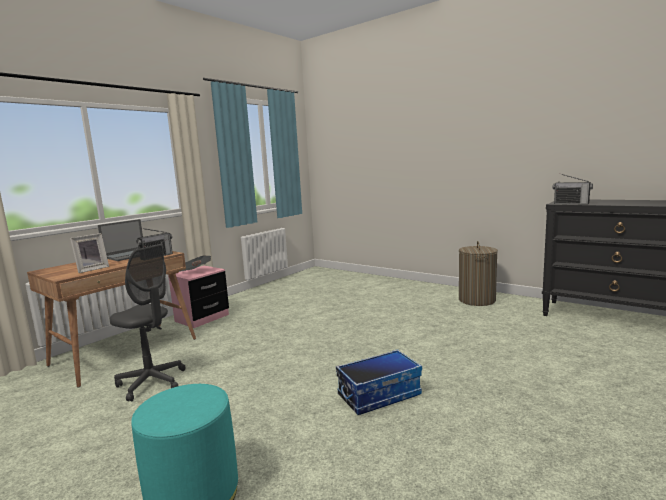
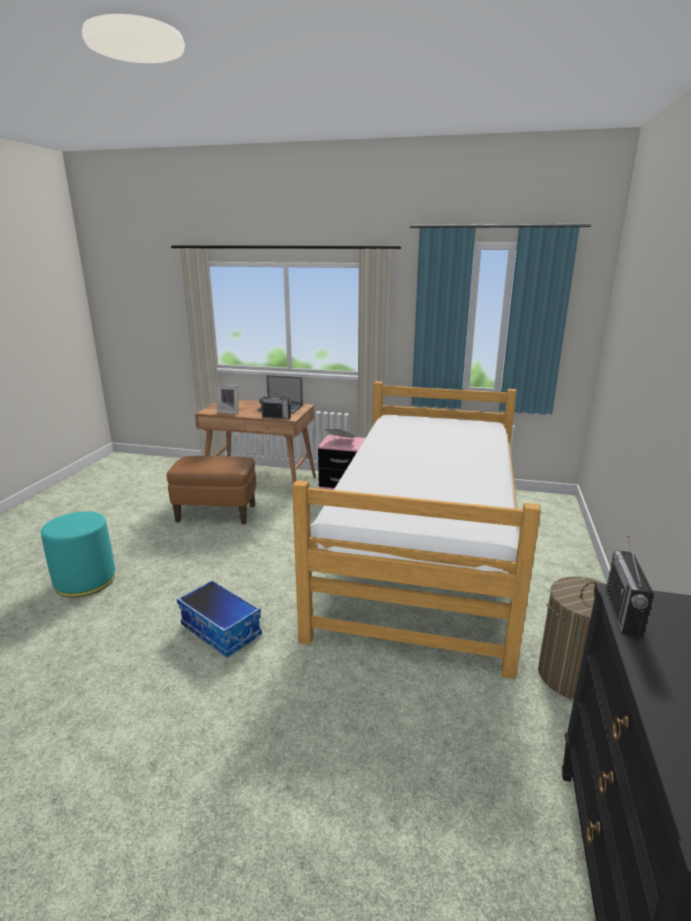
camera: 65 degrees right, 10 degrees up
(152, 382) = (216, 514): grey office chair -> brown ottoman
(337, 309) = (424, 553): none -> bed

